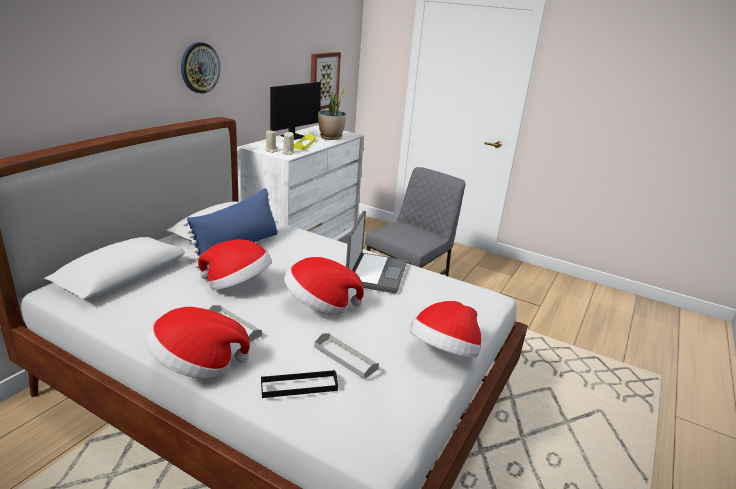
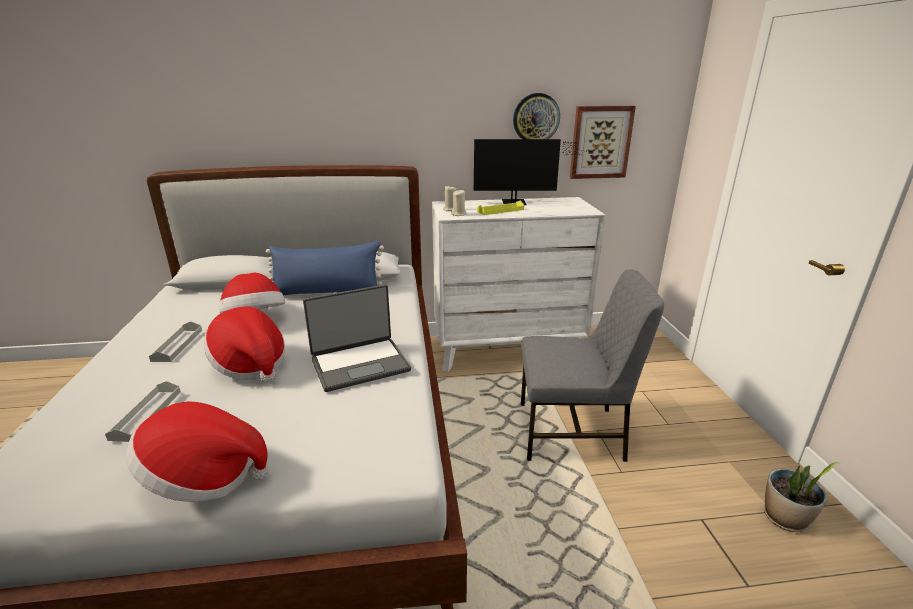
camera: 55 degrees right, 0 degrees up
(196, 365) = (104, 357): hat -> none
(199, 68) = (389, 113): wall clock -> wall clock (536, 118)
(299, 386) = (79, 411): black tray -> none
(331, 137) = (552, 210): potted plant -> potted plant (785, 518)

